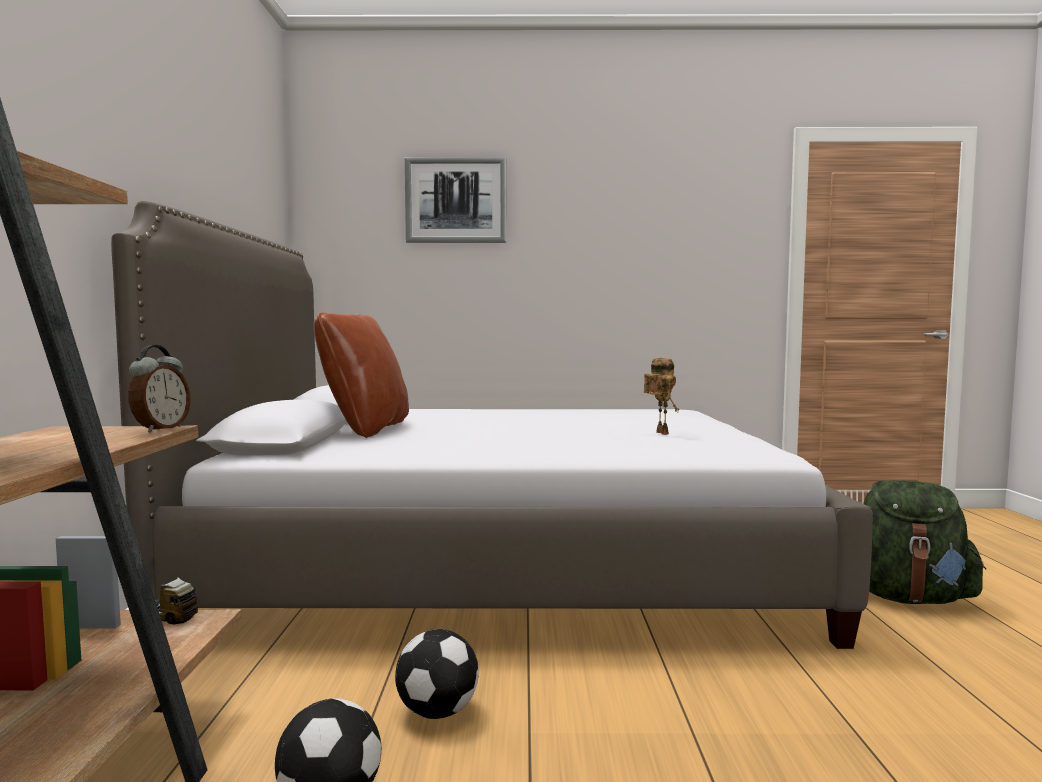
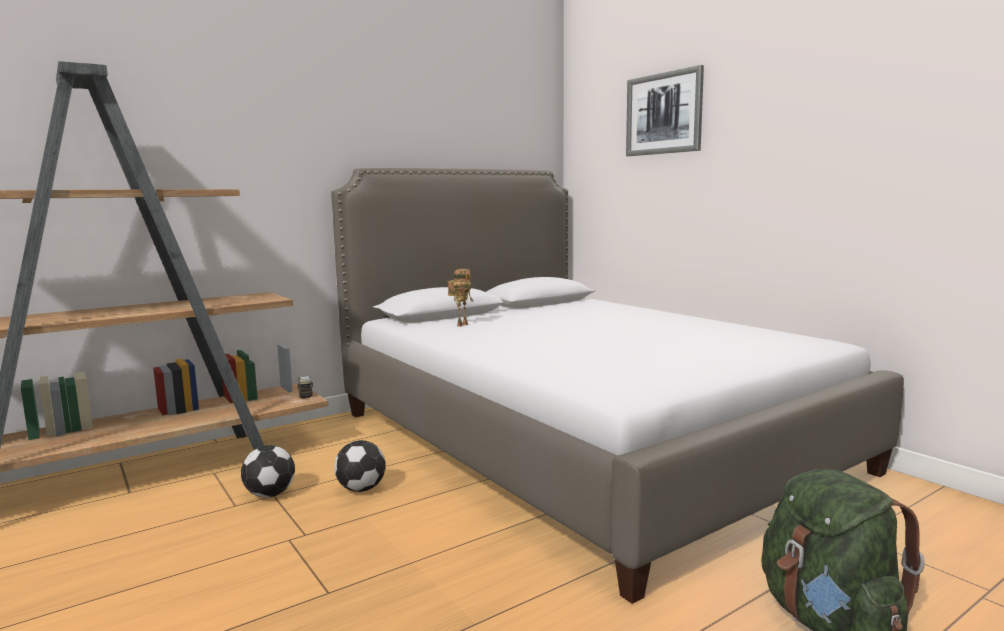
camera: 55 degrees right, 5 degrees up
(160, 429) = (273, 299): alarm clock -> none
(366, 429) = (506, 314): brown pillow -> none
(659, 433) = (639, 356): toy robot -> toy robot (462, 325)

